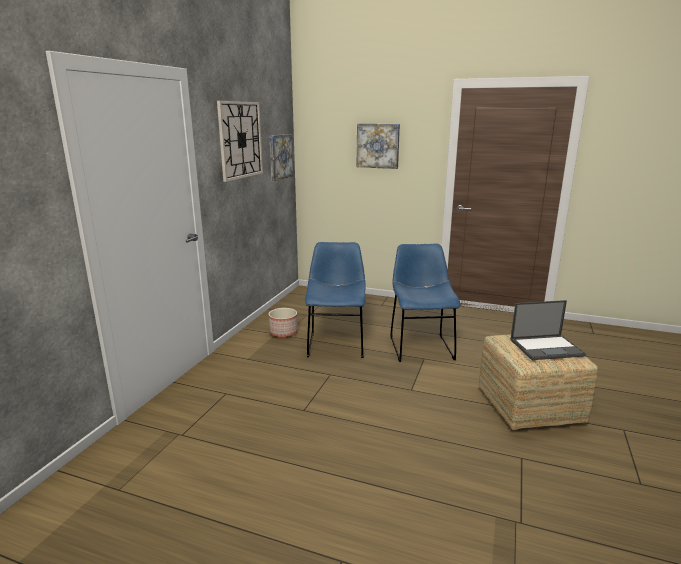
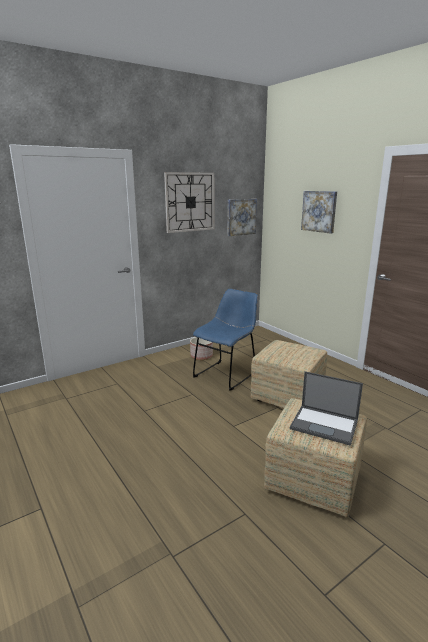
camera: 35 degrees right, 0 degrees up
(420, 346) = (288, 397): blue chair -> ottoman

